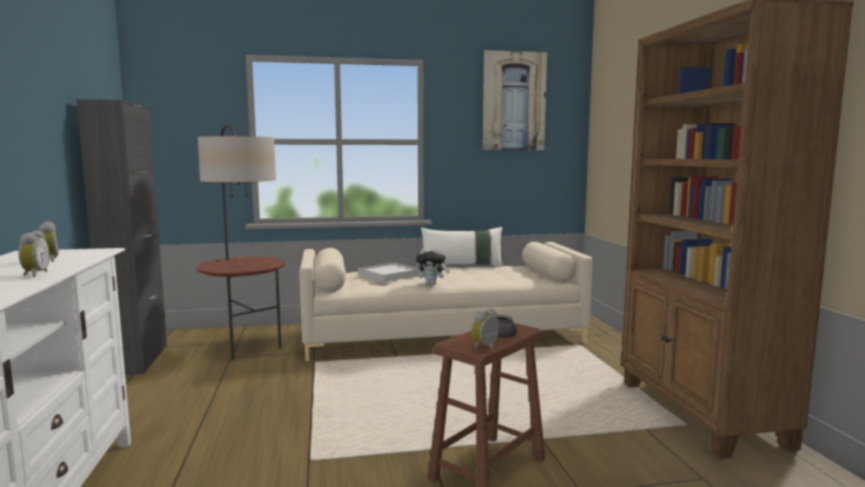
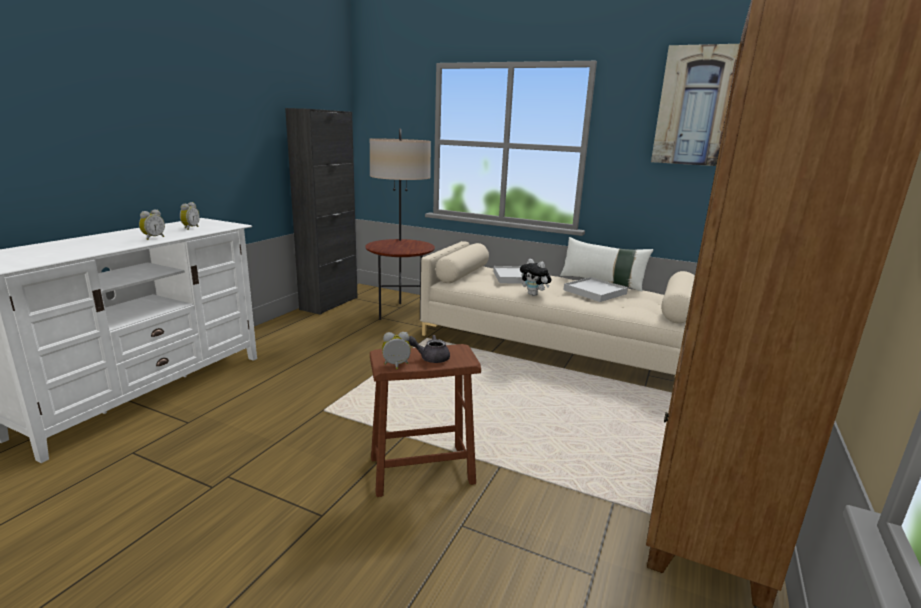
camera: 35 degrees right, 10 degrees up
(473, 273) = (595, 292): none -> white tray

